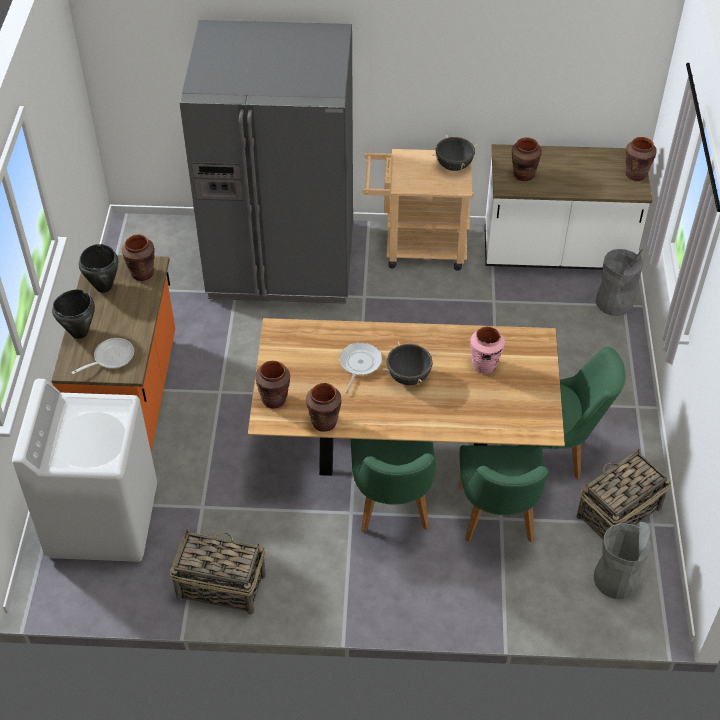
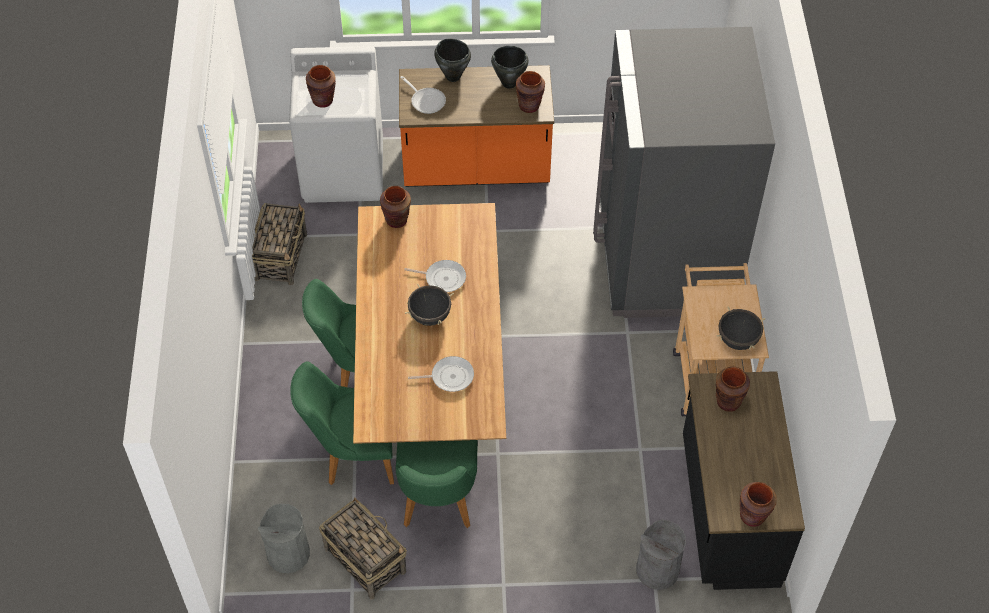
camera: 85 degrees right, 5 degrees up
(324, 422) = (372, 257): brown vase -> brown vase (323, 100)
(484, 365) = (449, 376): pink vase -> frying pan
(556, 253) = (727, 512): white counter -> black counter

